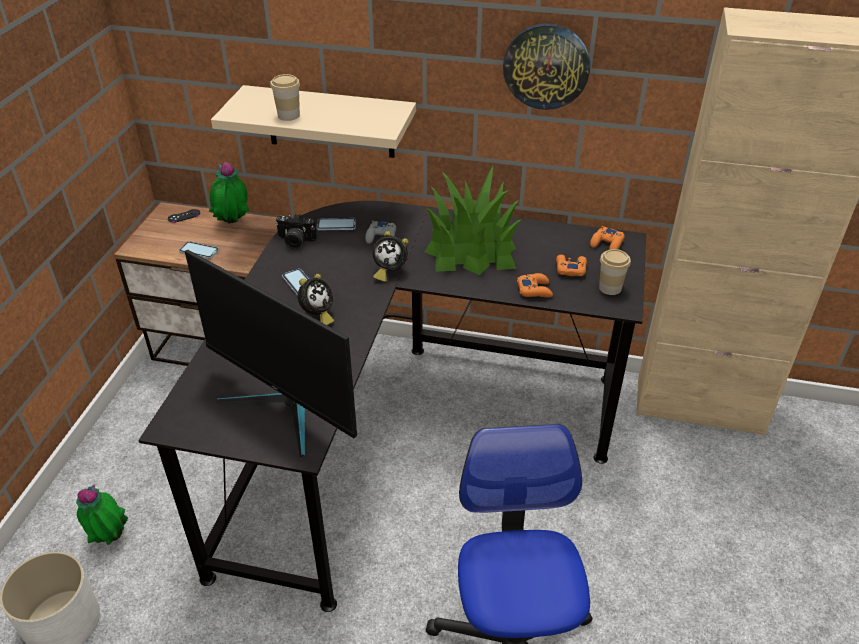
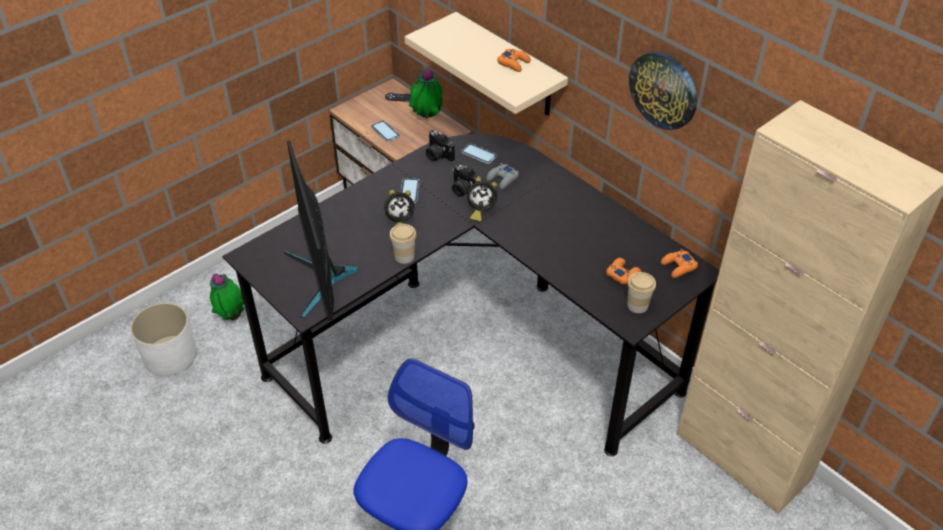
camera: 35 degrees right, 5 degrees up
(288, 115) = (460, 53): cup -> cup (404, 256)
(353, 260) = (463, 190): none -> camera
(389, 272) = (480, 211): alarm clock -> alarm clock turned 45 degrees counterclockwise
(471, 249) = (560, 220): potted plant -> none
(535, 290) = (575, 278): orange game controller -> orange game controller (514, 63)

